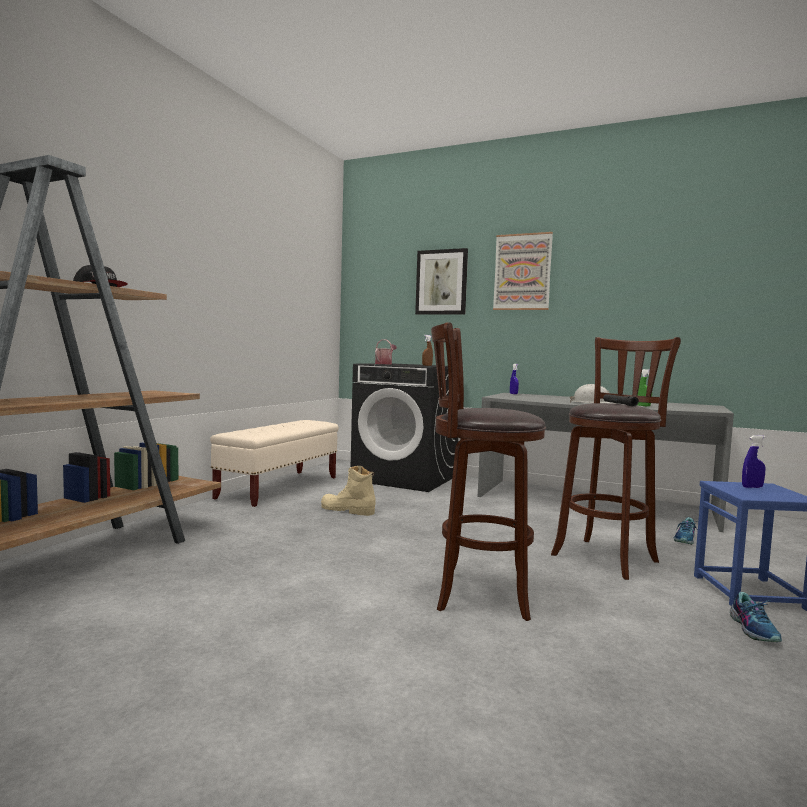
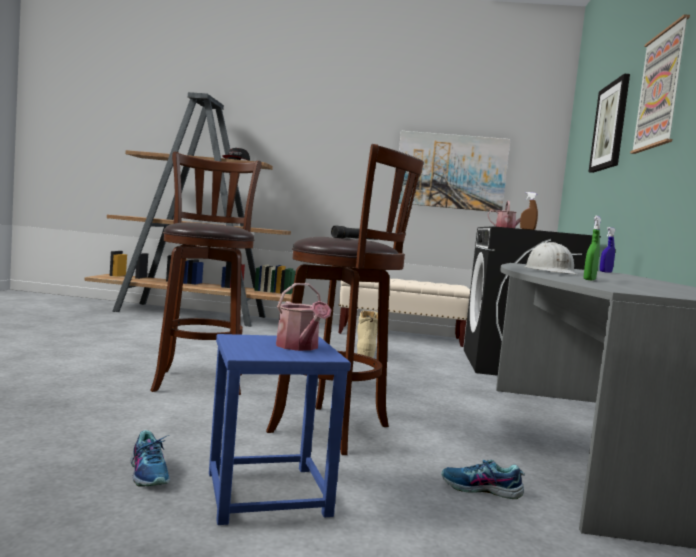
camera: 70 degrees right, 0 degrees up
(280, 304) = (450, 171): none -> picture
(752, 487) = (299, 347): blue spray bottle -> watering can
(754, 629) = (149, 473): shoe -> shoe turned 105 degrees counterclockwise

